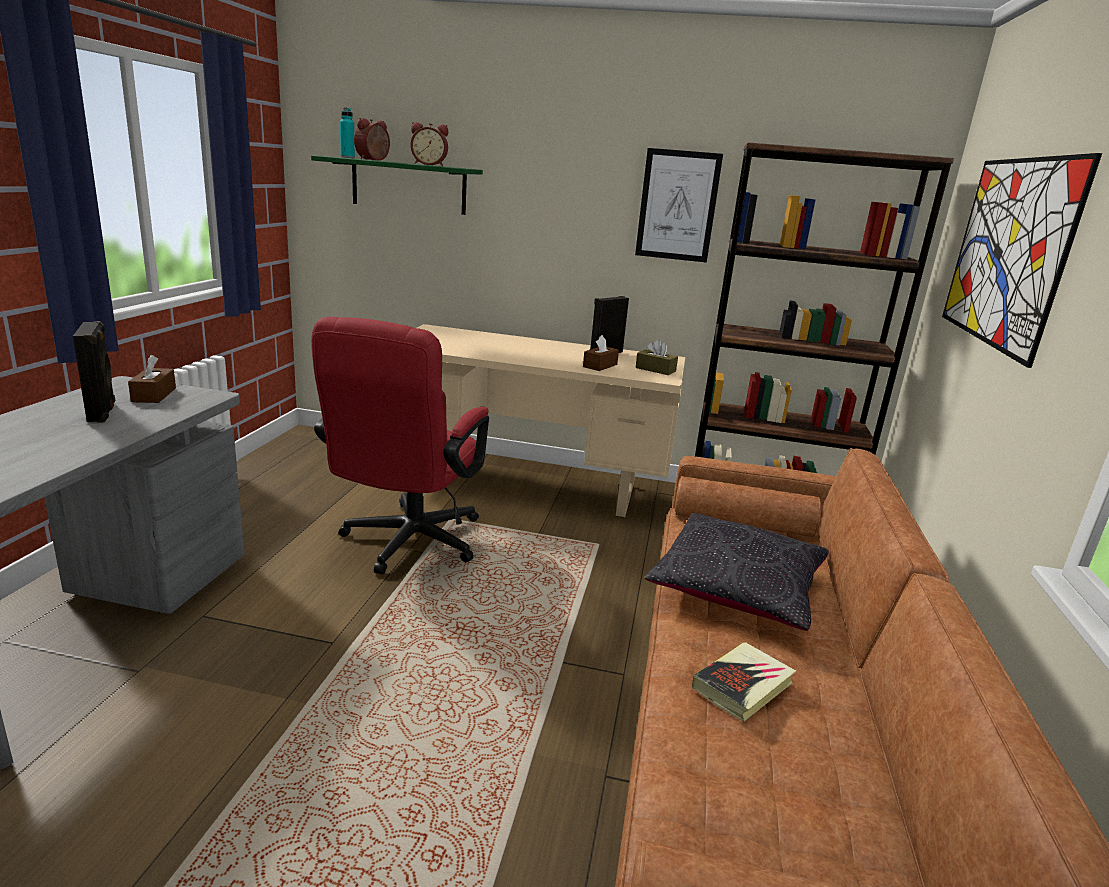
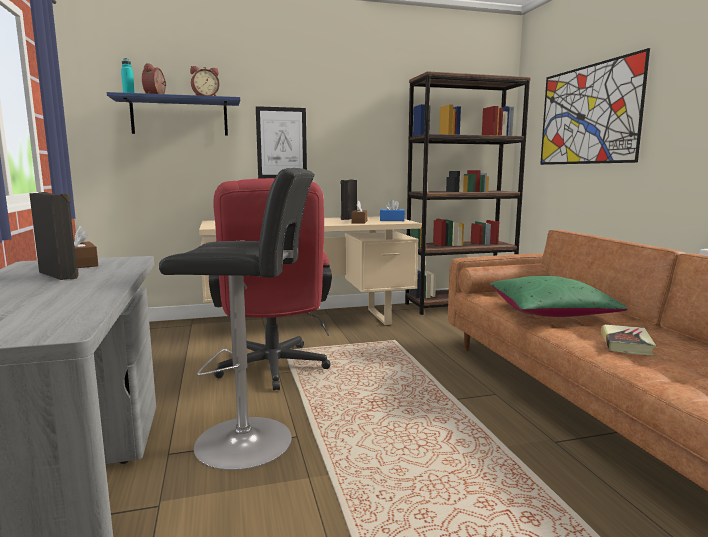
camera: 25 degrees left, 10 degrees down
(284, 631) = (251, 441): none -> black stool
(408, 186) = (180, 117): green shelf -> blue shelf
(655, 369) = (392, 220): brown tissue box -> blue tissue box
(677, 206) = (374, 119): picture -> picture (281, 143)
(736, 588) = (550, 313): black pillow -> green pillow

